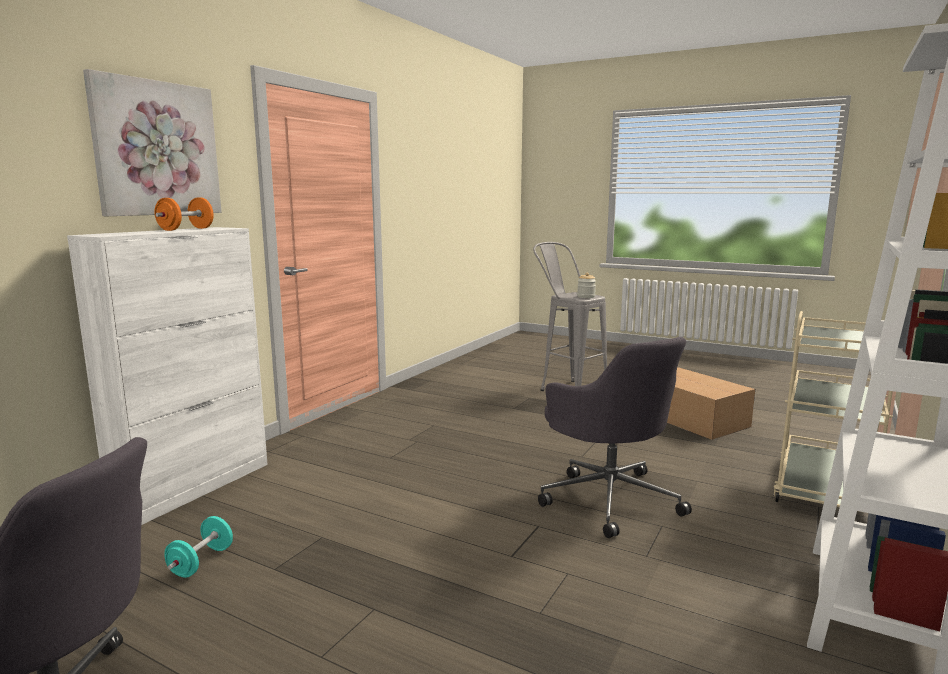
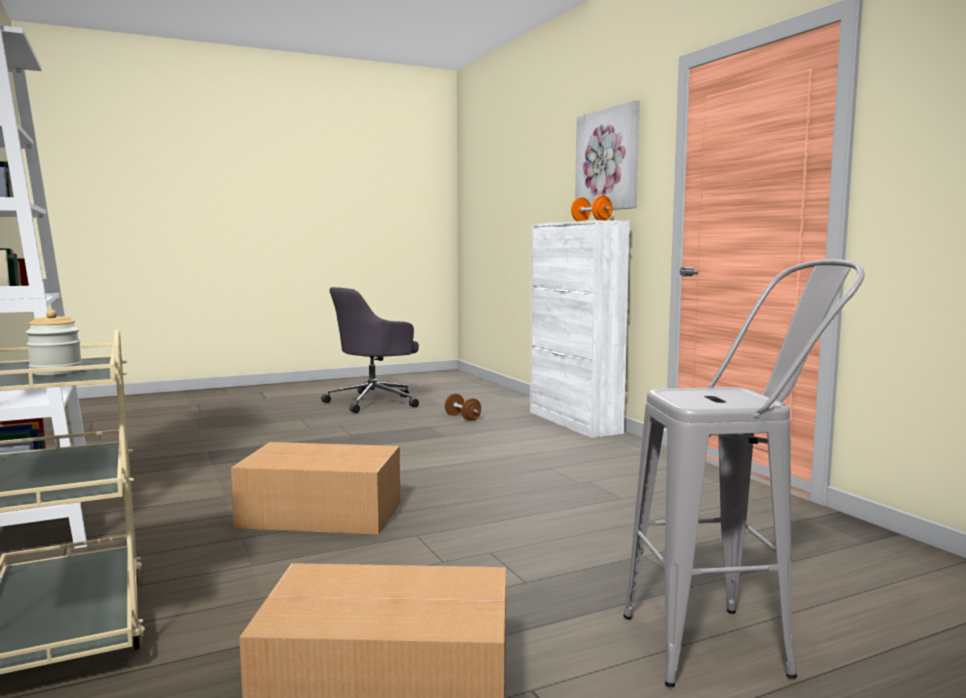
camera: 125 degrees right, 5 degrees down
(201, 562) = (462, 418): turquoise dumbbell -> brown dumbbell
(586, 297) = (690, 397): jar -> jar (56, 372)
(609, 498) = (319, 513): grey office chair -> cardboard box

